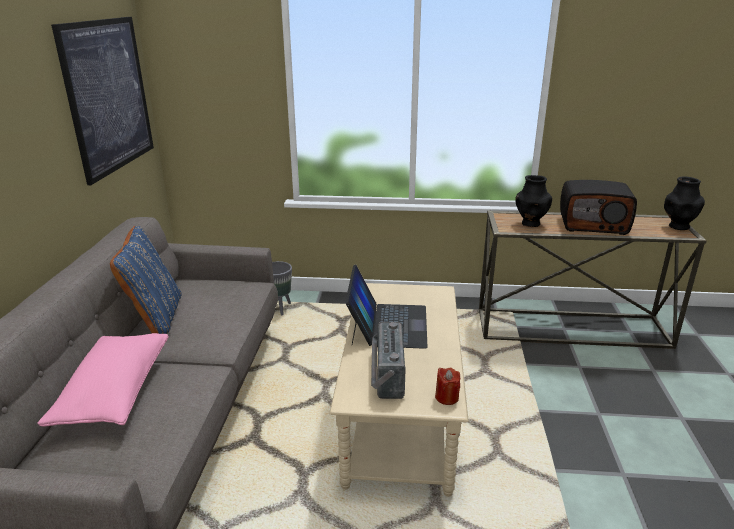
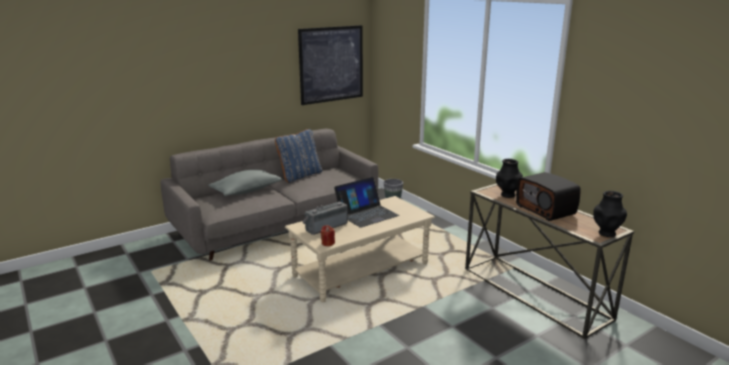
camera: 50 degrees right, 5 degrees down
(114, 392) = (246, 191): pink pillow -> grey pillow

